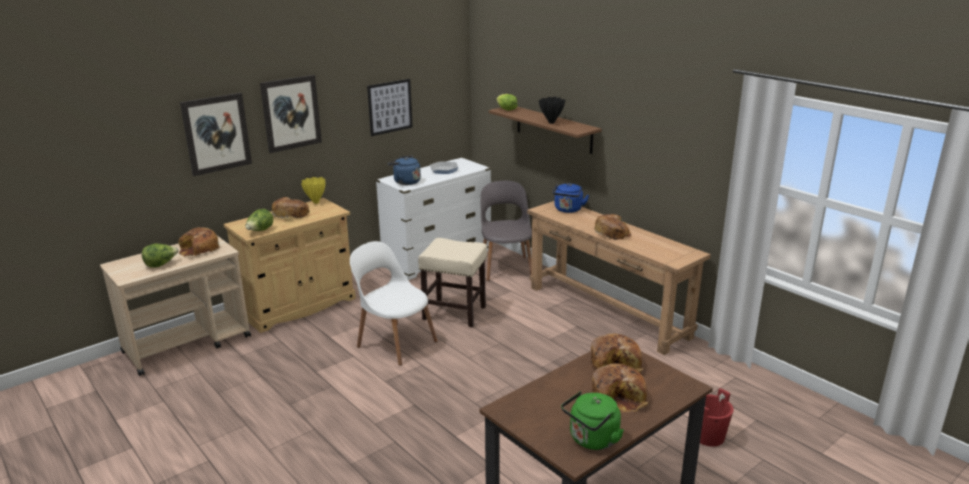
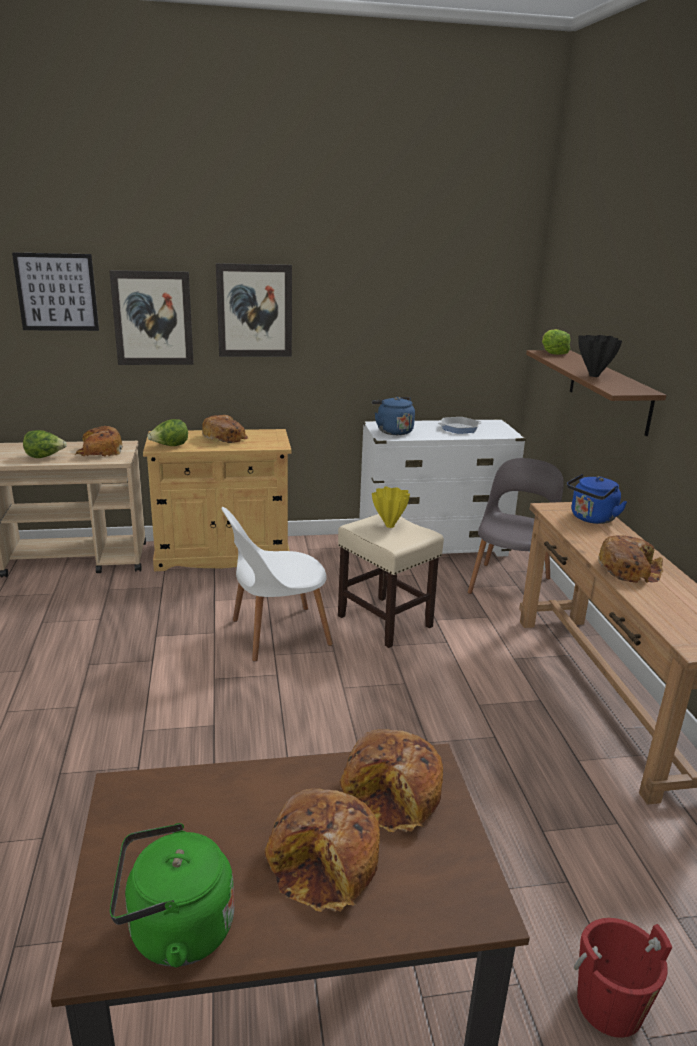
camera: 30 degrees right, 0 degrees up
(315, 202) = (269, 431): yellow vase -> yellow vase (389, 525)
(390, 107) = (400, 328): picture -> picture (57, 292)
(395, 343) = (276, 633): white chair -> white chair turned 90 degrees counterclockwise

